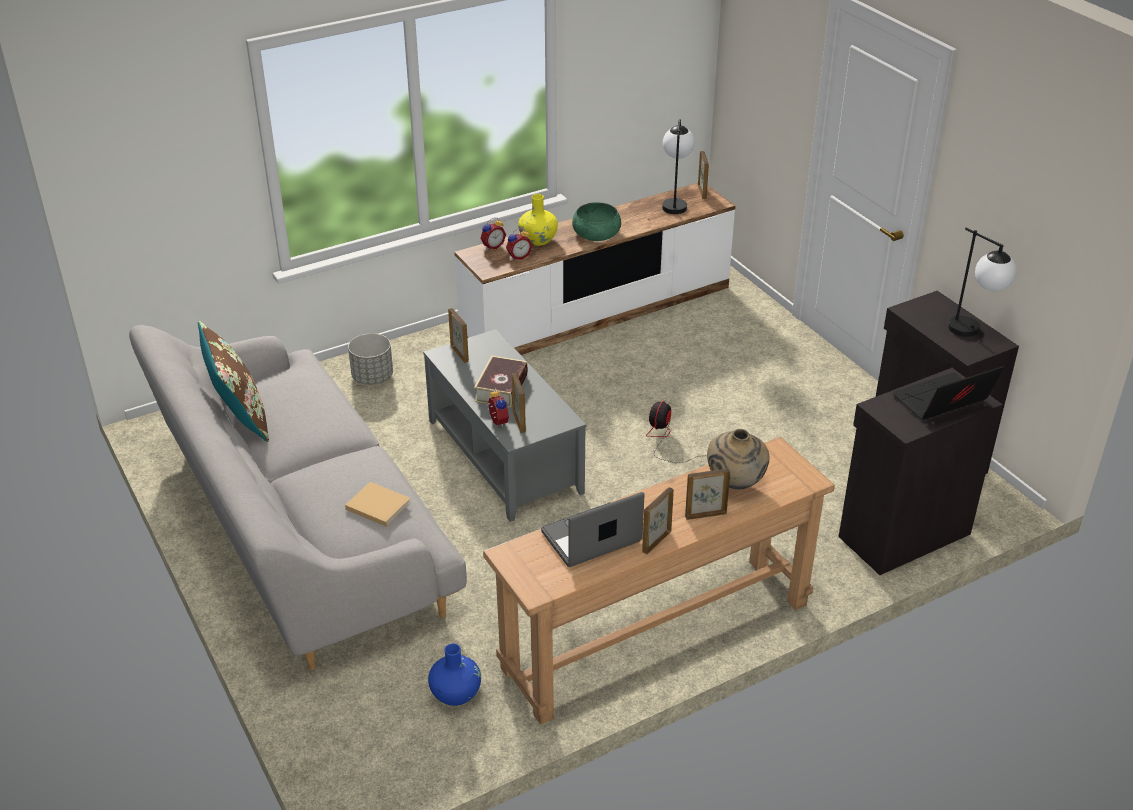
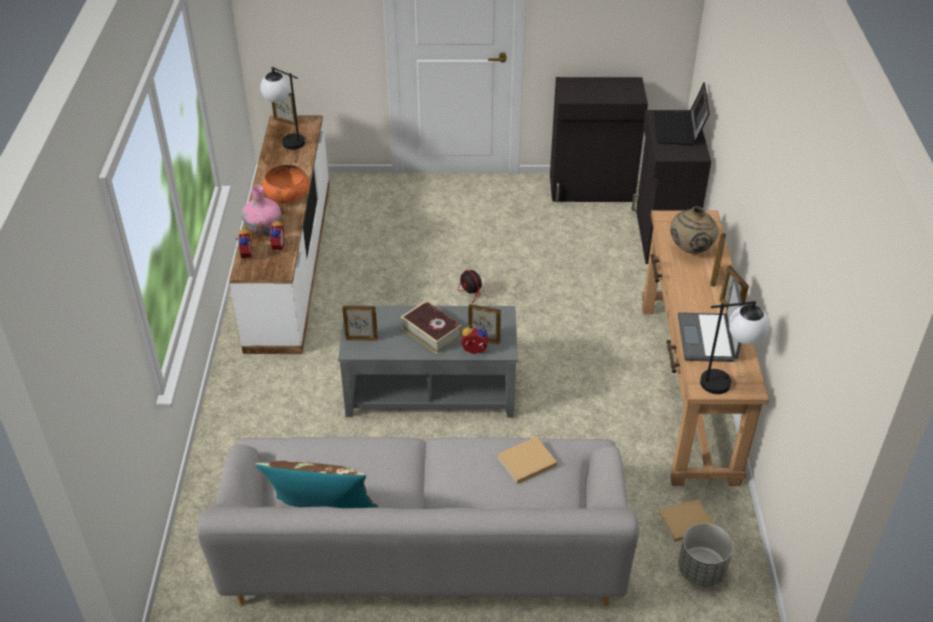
camera: 60 degrees left, 5 degrees up
(372, 377) = (249, 431): grey planter -> grey planter (701, 570)
(455, 694) = (684, 522): blue vase -> beige book
(538, 240) = (263, 227): yellow vase -> pink vase
(596, 233) = (287, 194): green bowl -> orange bowl
(973, 333) = (616, 86): table lamp -> table lamp (727, 381)

